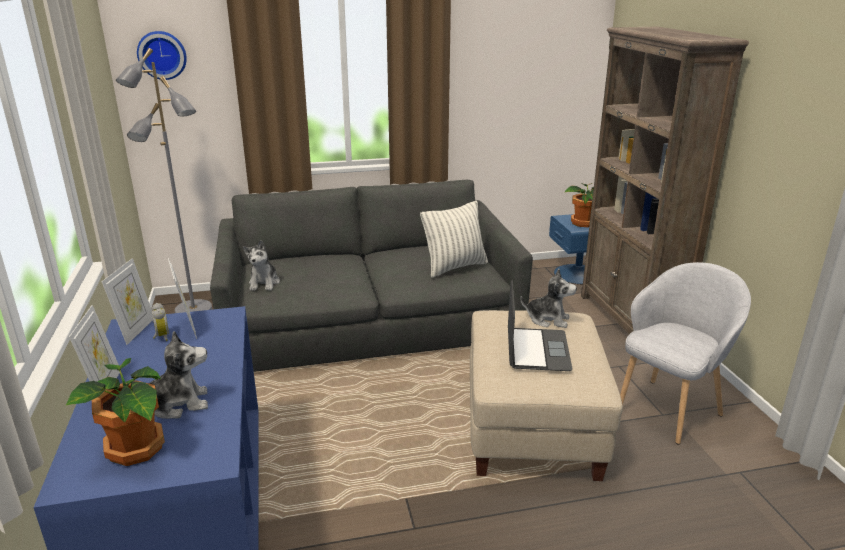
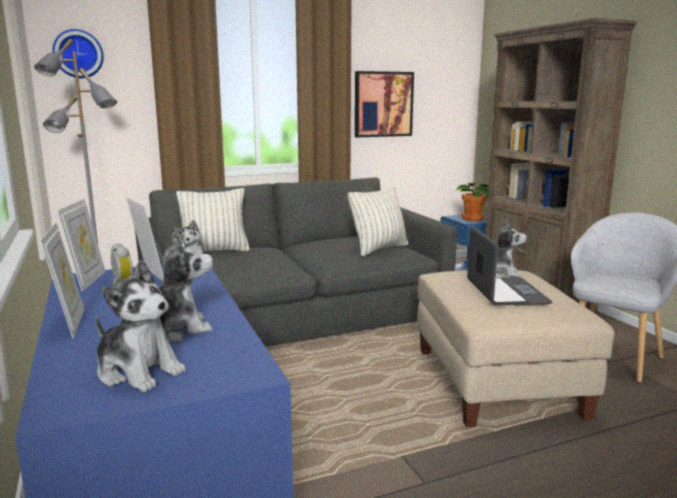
camera: 10 degrees left, 10 degrees down
(135, 450) = (138, 371): potted plant -> plush toy
(291, 260) = (215, 251): none -> pillow
(489, 93) = (383, 104): none -> picture

